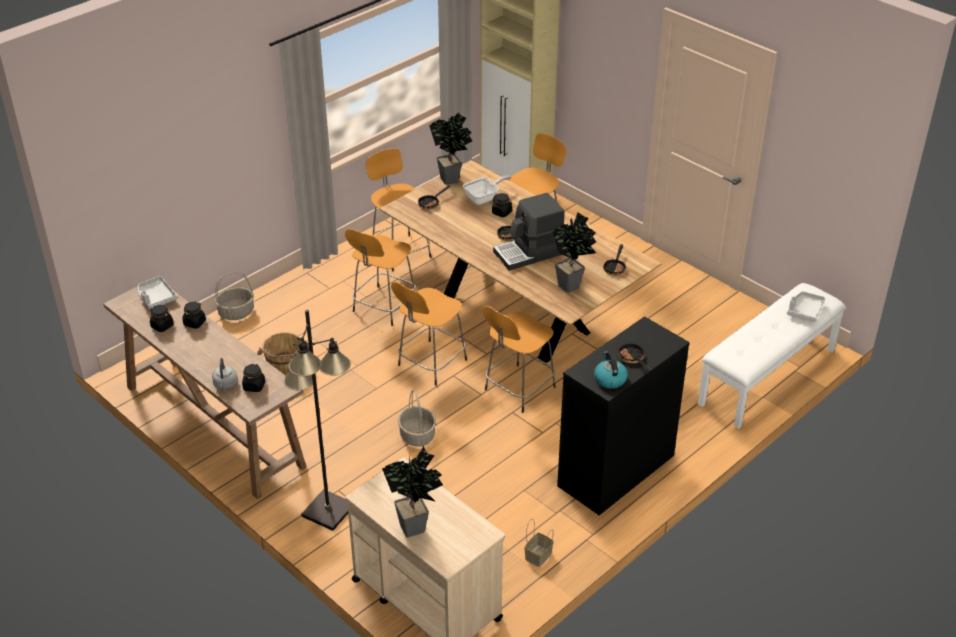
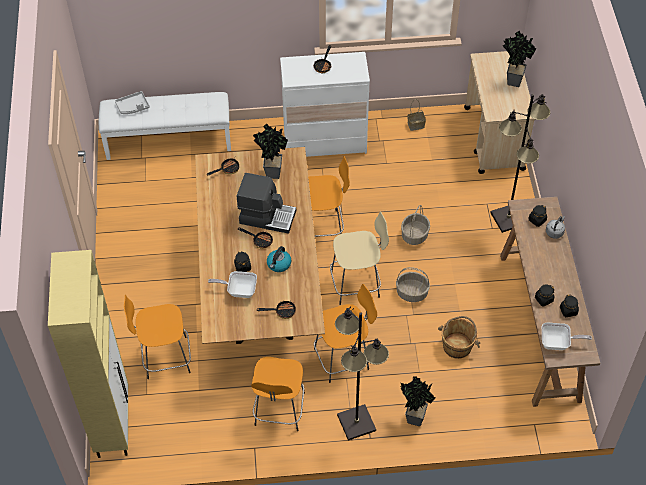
camera: 140 degrees left, 15 degrees up
(156, 297) = (557, 343): grey tray -> frying pan
(236, 313) = (456, 428): basket -> basket (412, 292)
(328, 276) = (356, 422): none -> black floor lamp
(430, 364) = (357, 284): orange stool -> beige stool
(452, 180) = (240, 327): potted plant -> potted plant (413, 417)
(609, 379) = (350, 62): kettle -> kettle (279, 264)
(616, 471) = (325, 142): black dresser -> white dresser

